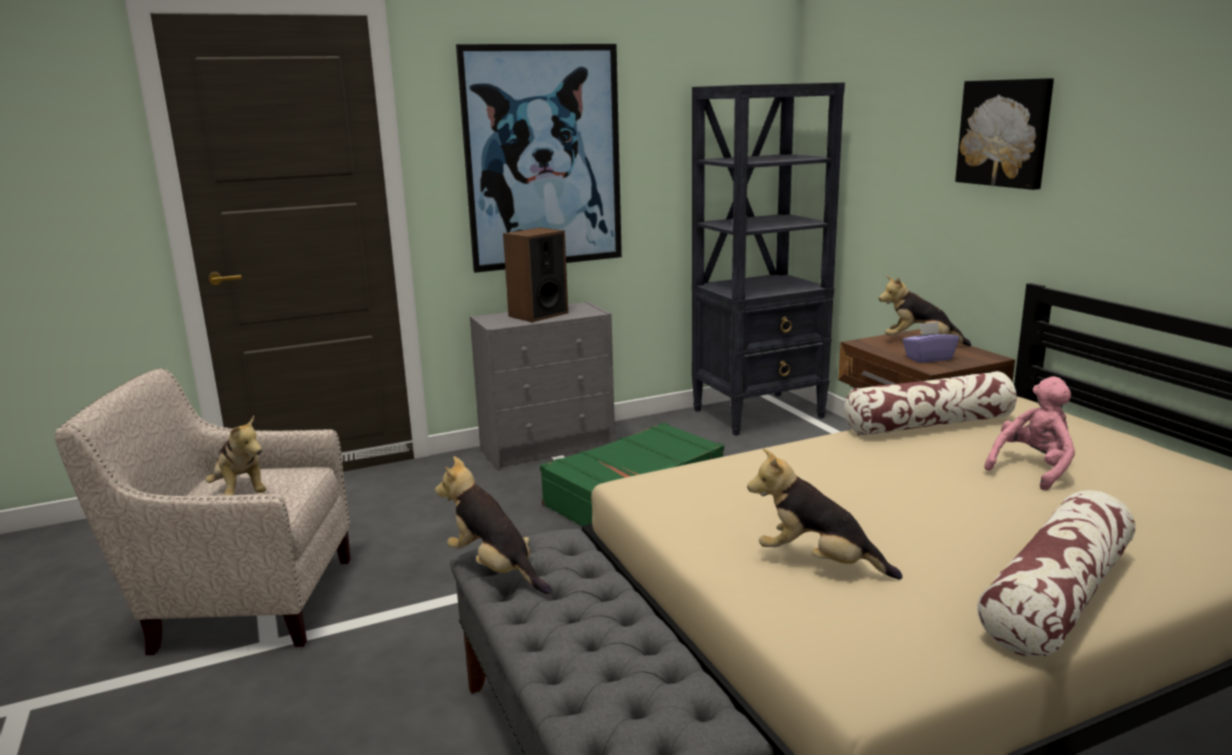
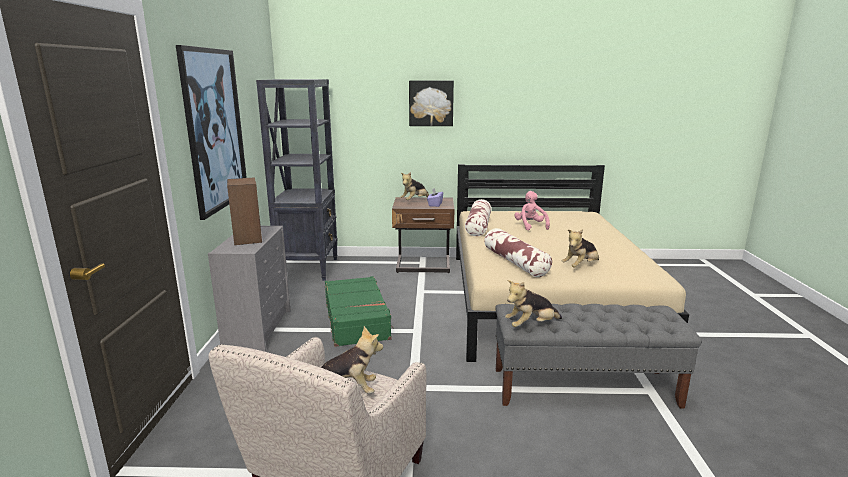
camera: 65 degrees left, 0 degrees up
(1057, 596) = (617, 247): pillow -> pillow (515, 262)

